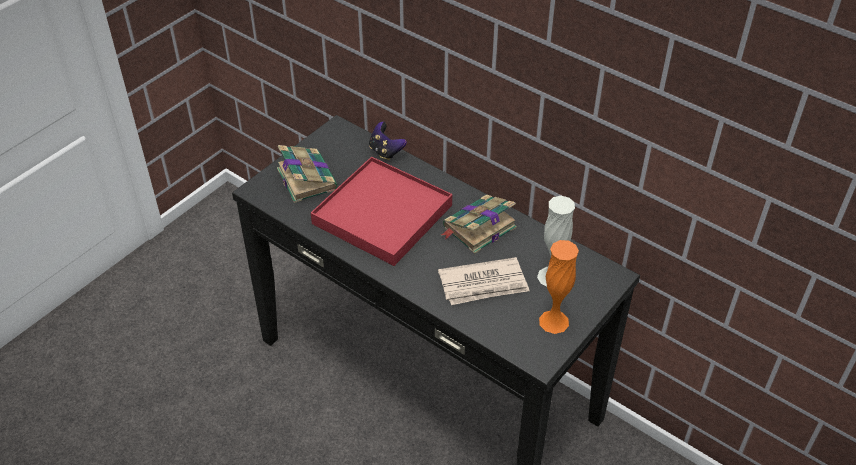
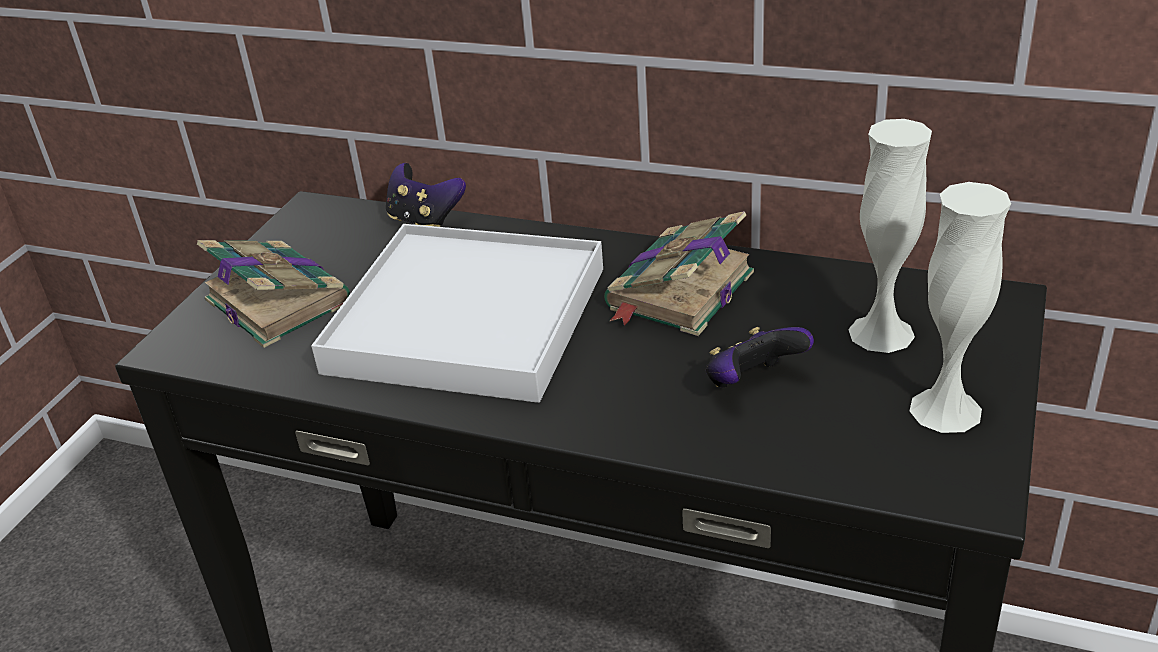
camera: 15 degrees left, 10 degrees down
(382, 214) = (466, 320): red tray -> white tray
(484, 284) = (752, 383): newspaper -> game controller
(554, 321) = (945, 410): orange vase -> white vase

